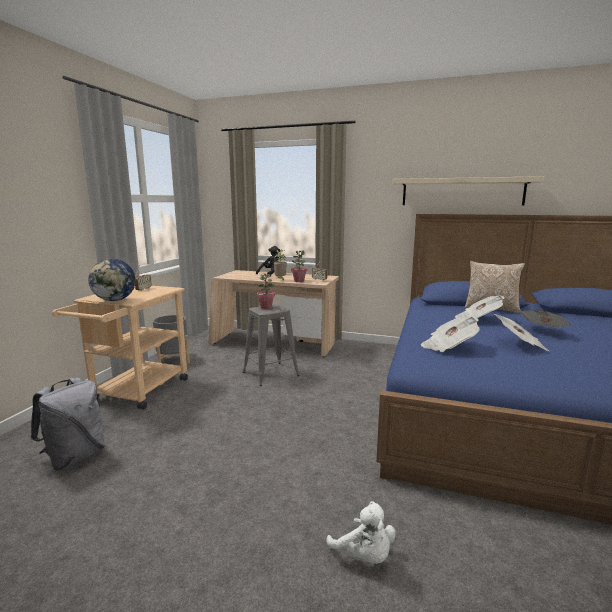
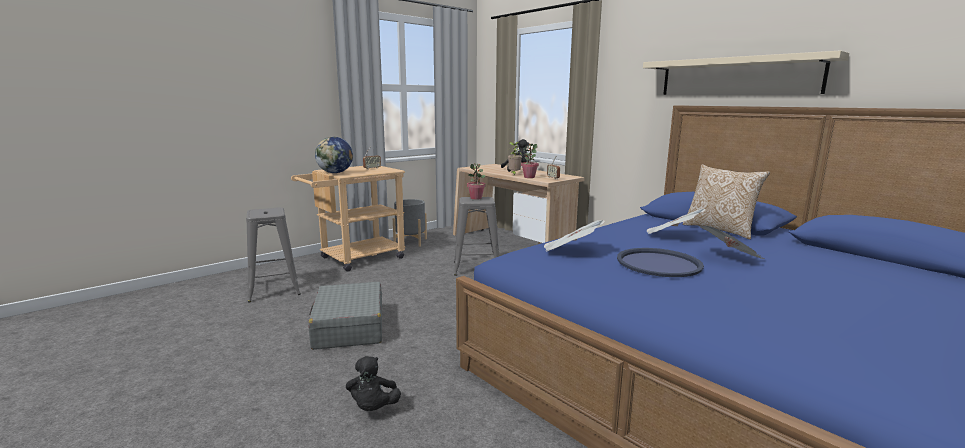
camera: 30 degrees right, 0 degrees up
(75, 456) = (274, 289): grey backpack -> grey stool
(227, 474) = (349, 327): none -> grey suitcase
(364, 555) = (373, 408): white plush toy -> black plush toy
(519, 345) = (658, 263): newspaper -> blue tray

